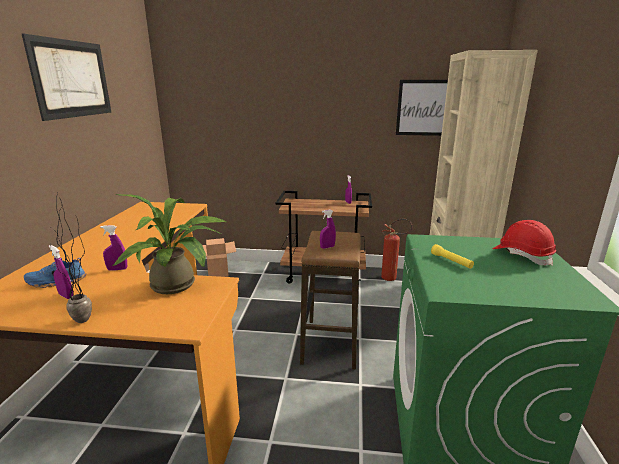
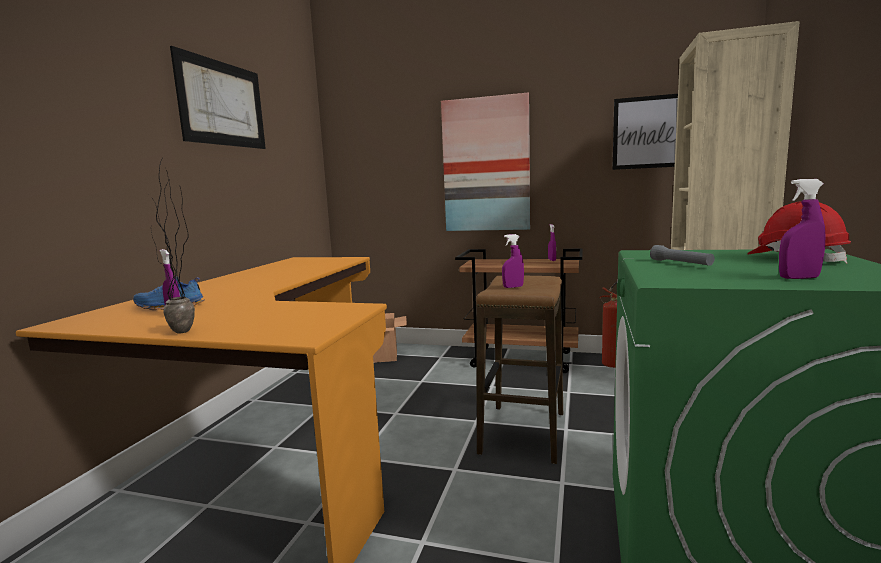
camera: 10 degrees right, 10 degrees down
(117, 269) = (242, 298): purple spray bottle -> purple spray bottle (799, 278)
(178, 286) = (308, 309): potted plant -> none
(298, 124) = (486, 165): none -> picture
(451, 261) = (680, 263): yellow flashlight -> grey flashlight

